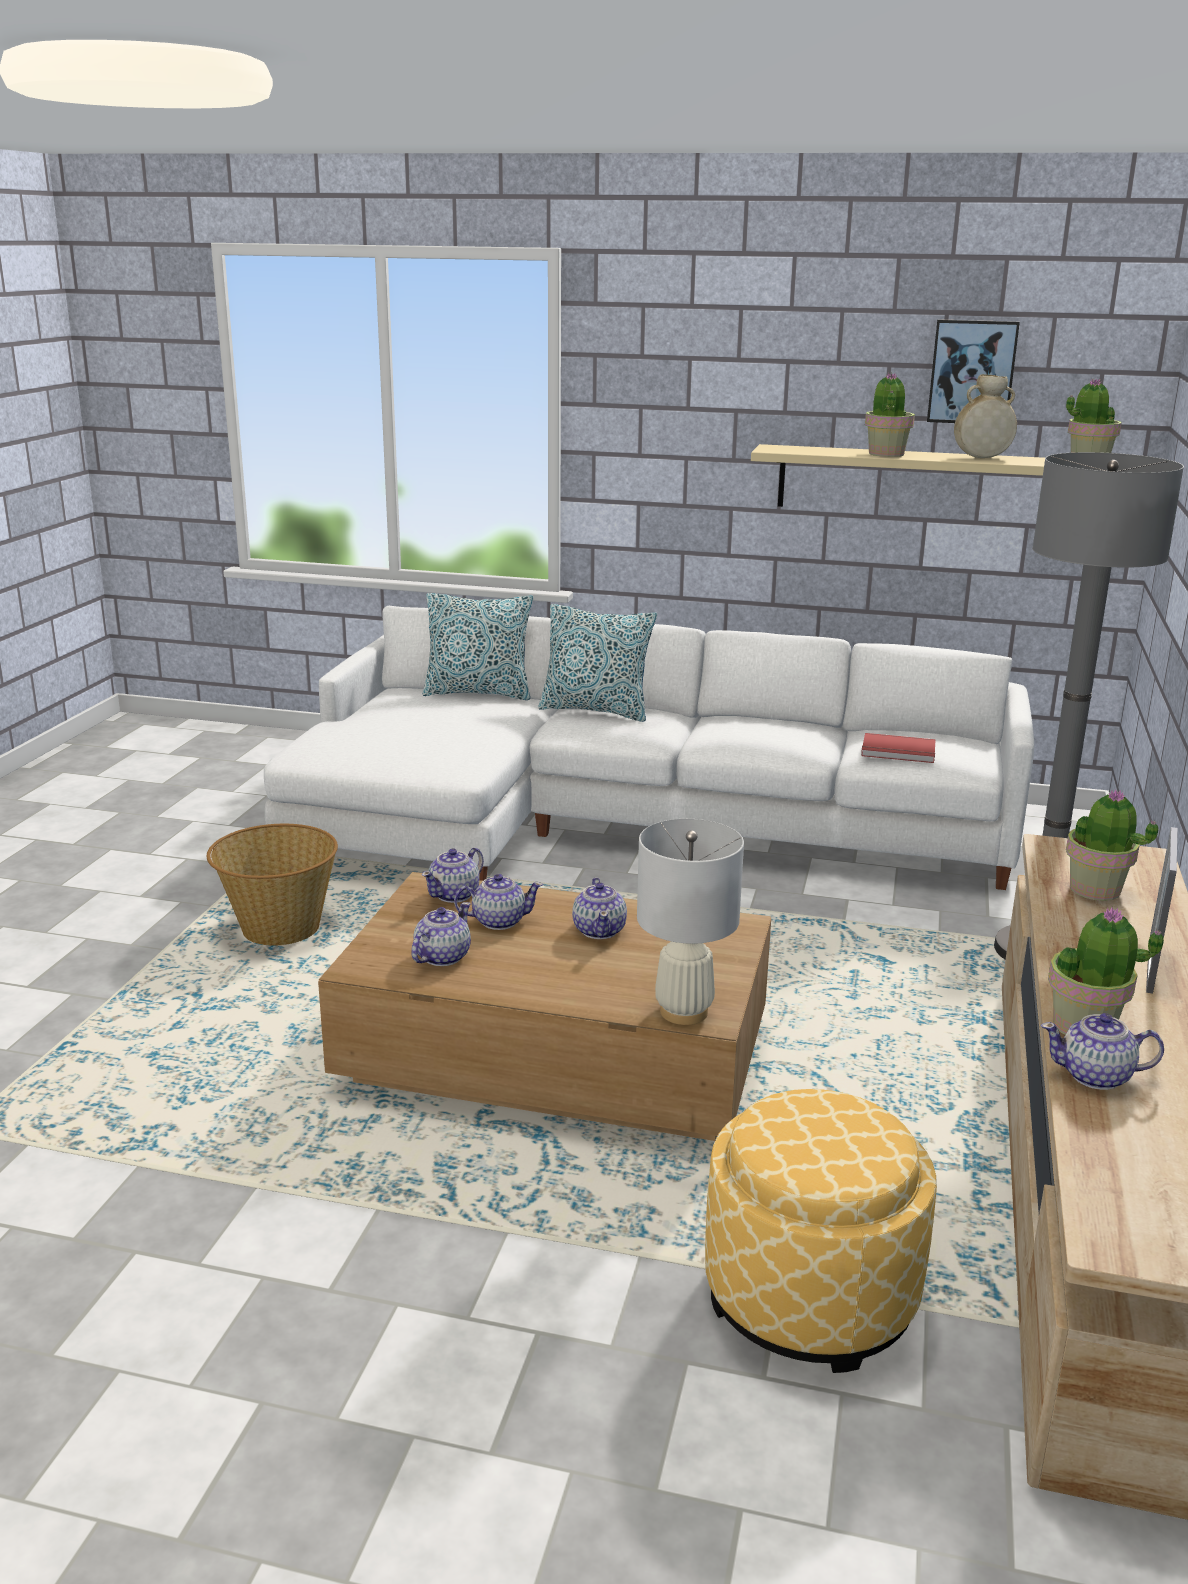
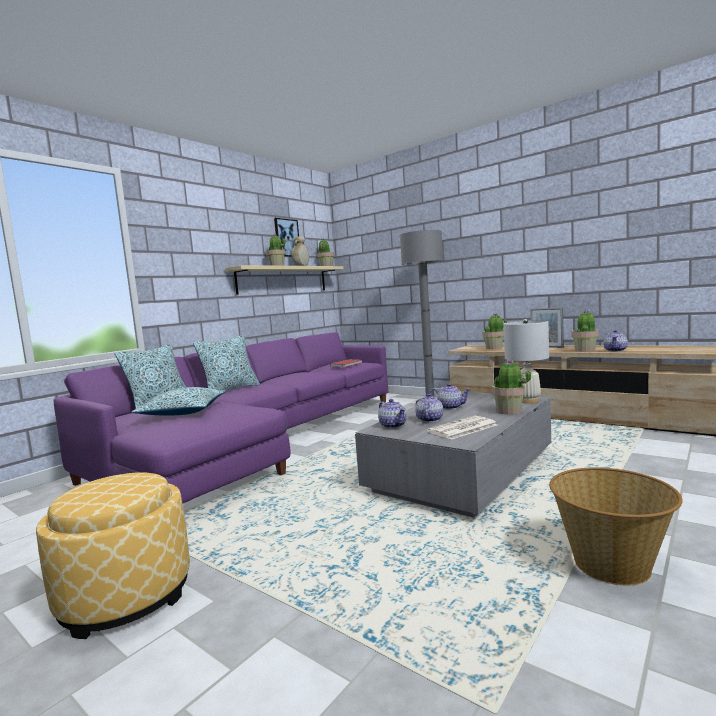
camera: 65 degrees left, 15 degrees down
(279, 929) = (264, 533): basket -> basket (612, 565)
(419, 723) = (183, 412): none -> pillow
(441, 957) = (462, 429): teapot -> newspaper
(557, 1054) = (463, 471): brown coffee table -> grey coffee table
(578, 994) = (509, 411): none -> potted plant
(622, 824) = (256, 443): white sofa -> purple sofa
(810, 1295) = (637, 449): ottoman -> ottoman (126, 596)

